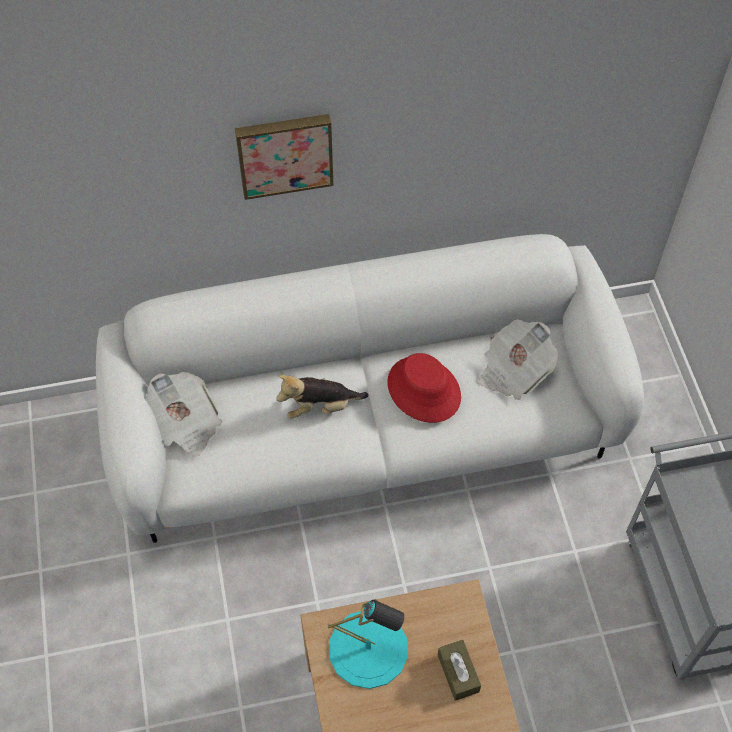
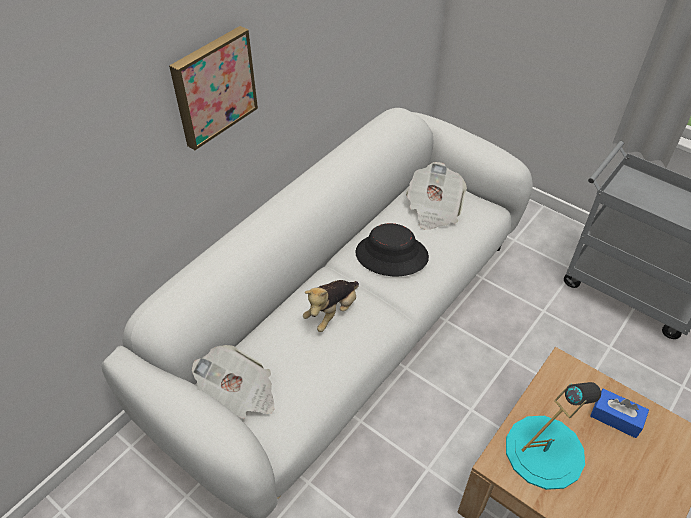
camera: 40 degrees left, 10 degrees down
(423, 390) = (391, 255): red hat -> black hat
(458, 673) = (616, 418): brown tissue box -> blue tissue box

